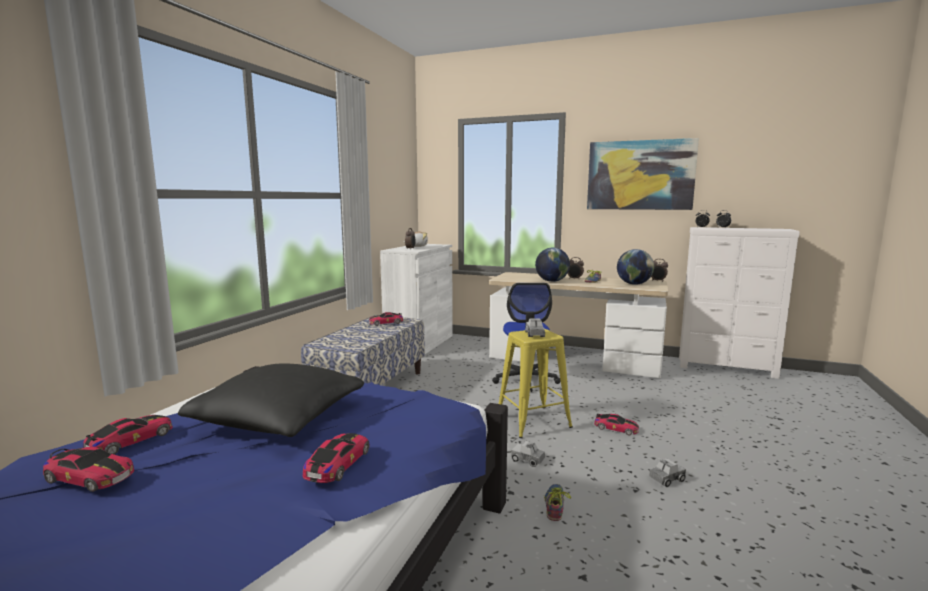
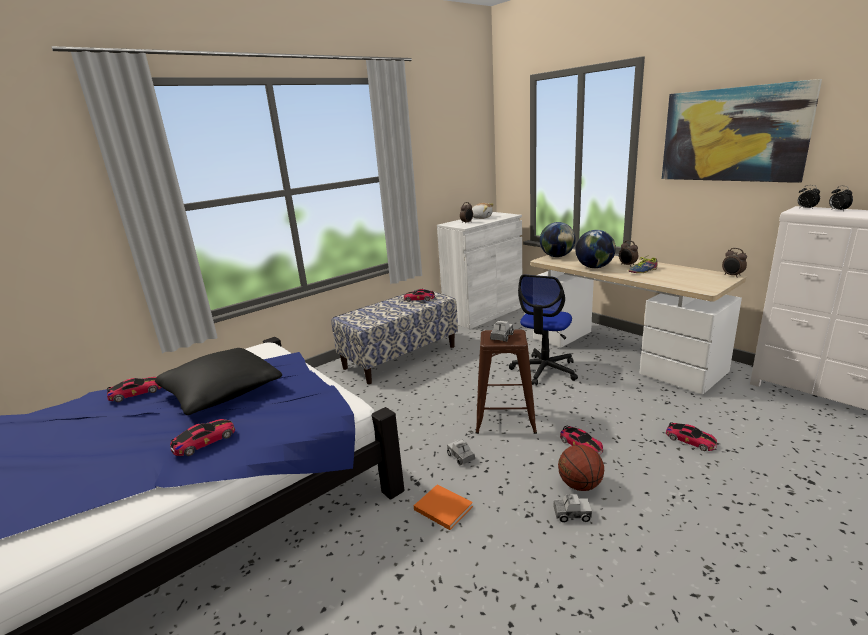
camera: 30 degrees right, 10 degrees up
(89, 477) = (94, 415): toy car -> toy car (690, 440)
(533, 421) = (505, 418): yellow stool -> brown stool
(556, 505) = (442, 507): shoe -> orange book
(634, 284) = (688, 279): globe -> globe (557, 256)
(648, 457) = (579, 485): none -> basketball

